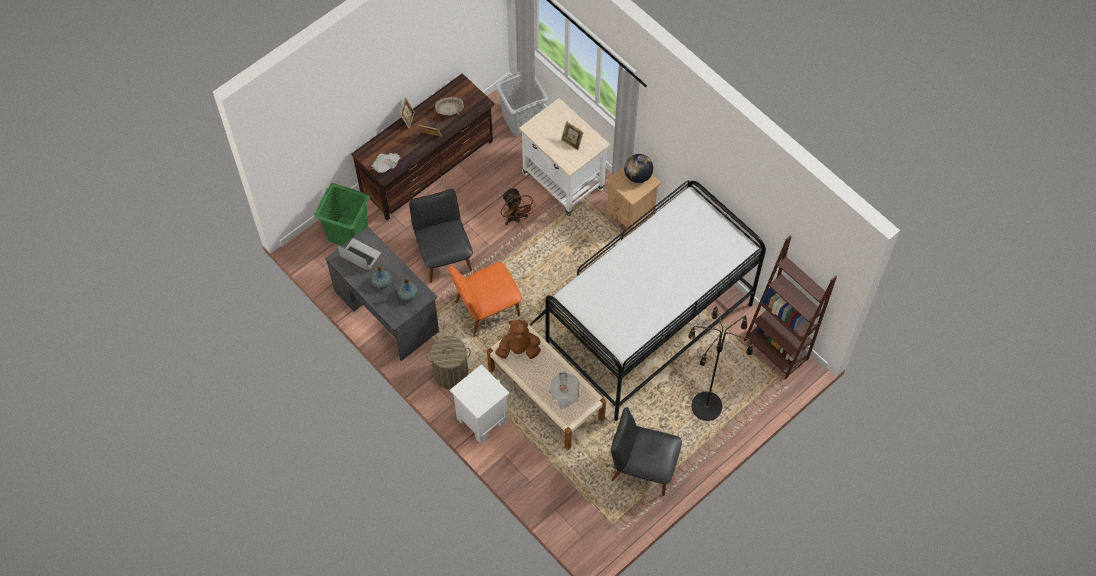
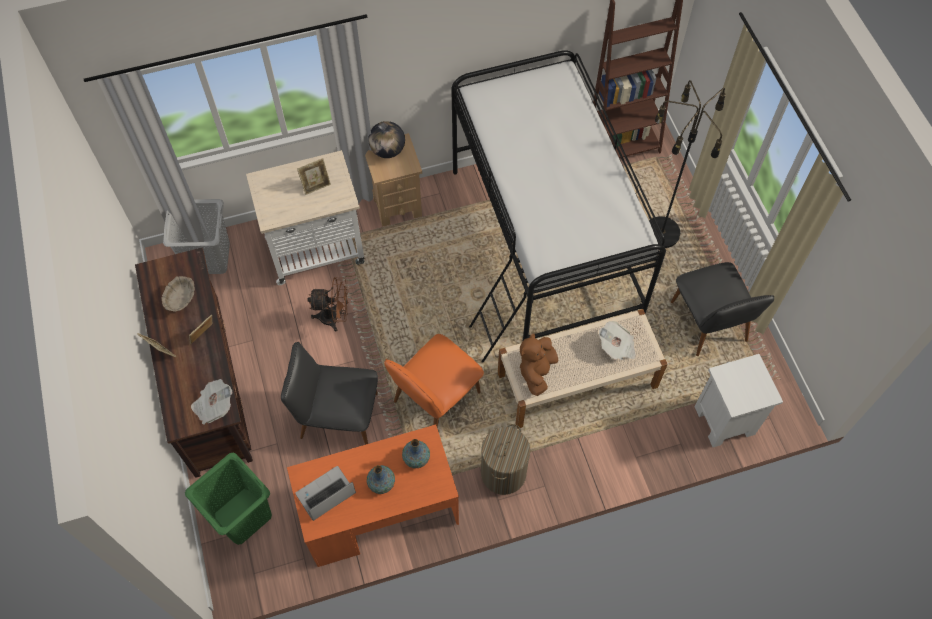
camera: 65 degrees left, 0 degrees up
(386, 311) = (380, 513): grey desk -> orange desk
(482, 419) = (579, 462): white nightstand -> white nightstand (723, 419)
(487, 309) = (437, 397): orange chair -> orange chair turned 45 degrees clockwise
(643, 467) = (708, 321): black chair -> black chair turned 60 degrees counterclockwise

